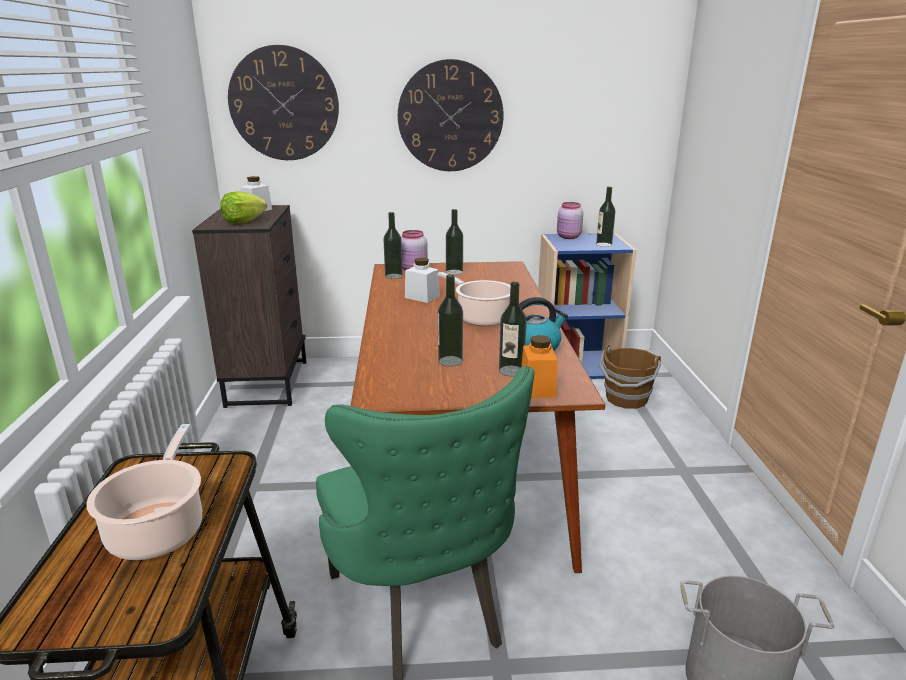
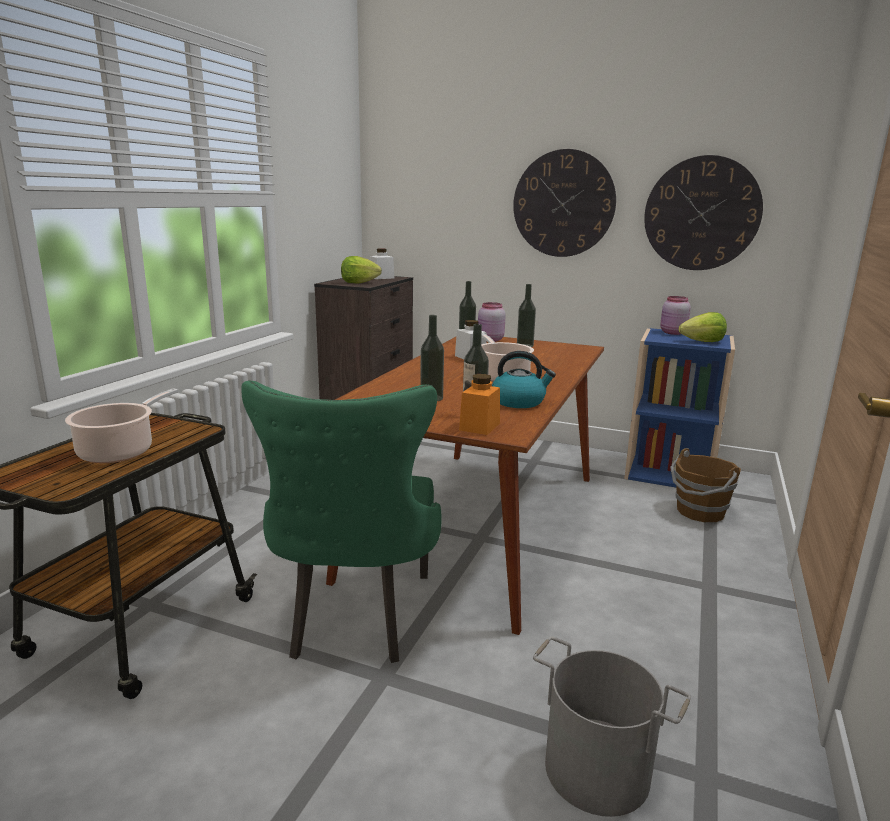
camera: 25 degrees right, 5 degrees down
(284, 104) = (419, 188): wall clock -> wall clock (701, 214)
(604, 244) = (703, 342): bottle -> lettuce

